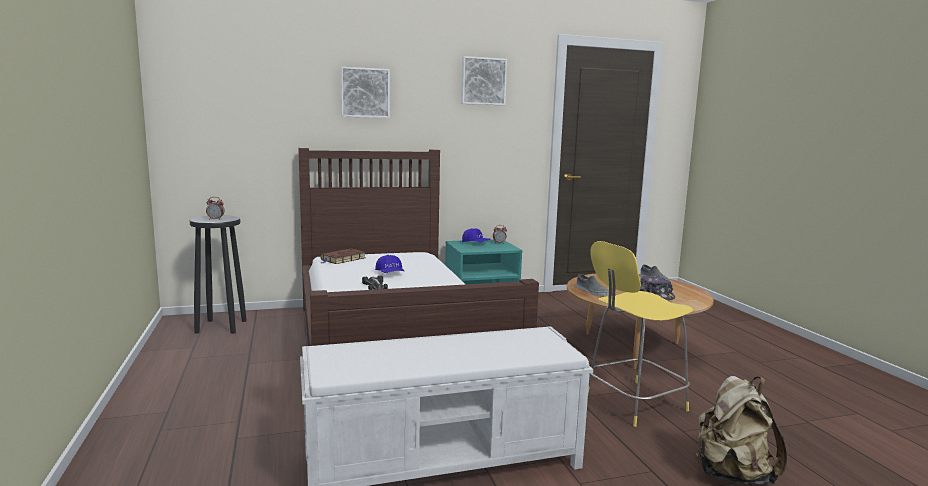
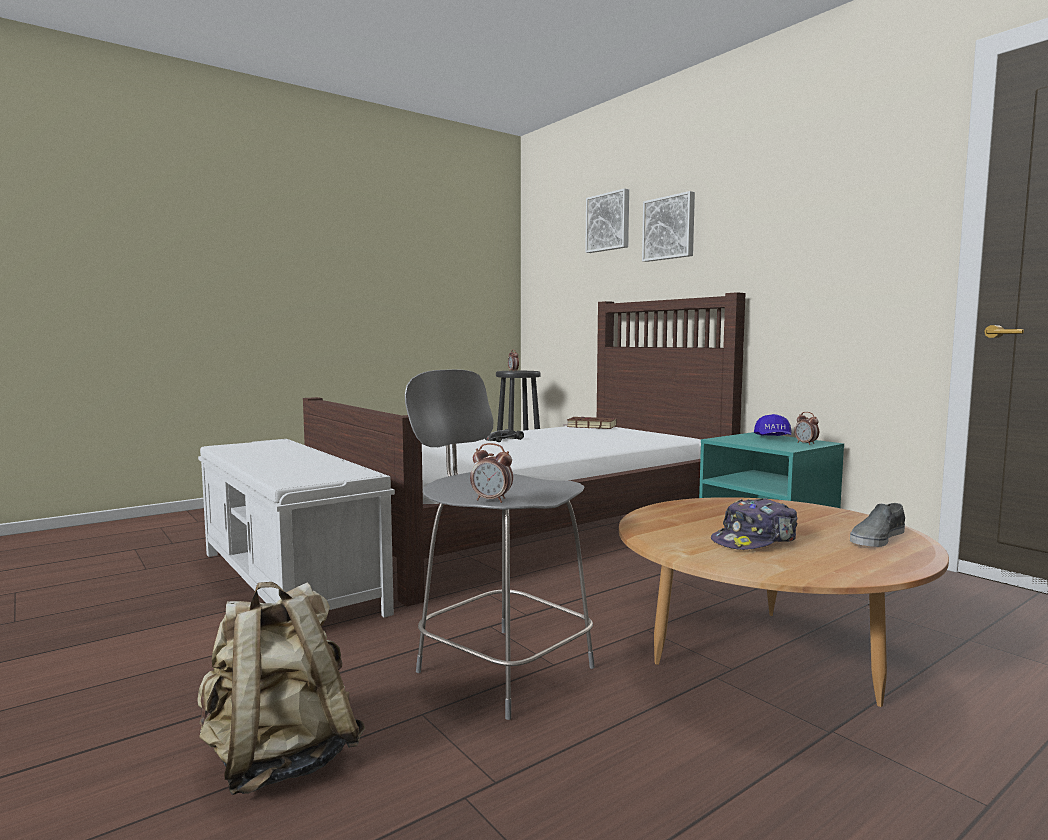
camera: 70 degrees right, 5 degrees down
(390, 273) = (561, 438): blue cap -> none
(483, 81) = (820, 175): picture -> picture (609, 222)
(591, 291) = (686, 507): grey shoe -> none
(632, 403) = (501, 667): yellow stool -> grey stool
(681, 308) = (492, 500): none -> alarm clock

